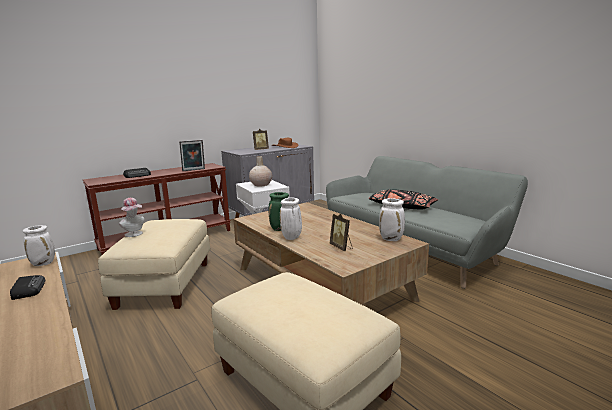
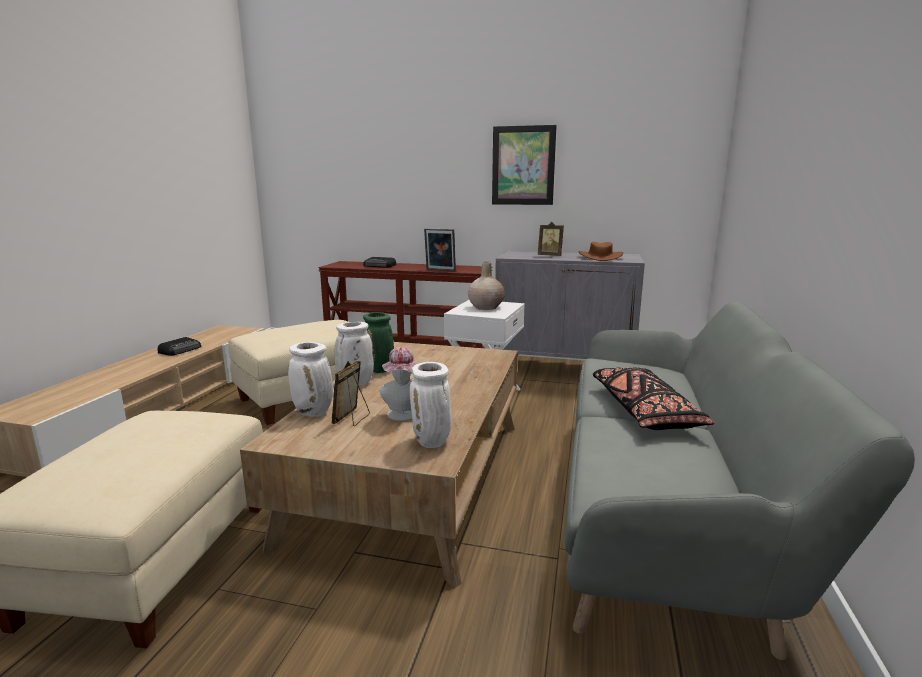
camera: 50 degrees right, 0 degrees up
(44, 263) = (234, 334): white vase -> white vase (314, 413)
(135, 234) = (284, 327): hat -> hat (403, 416)
(223, 94) = (523, 165): none -> picture

